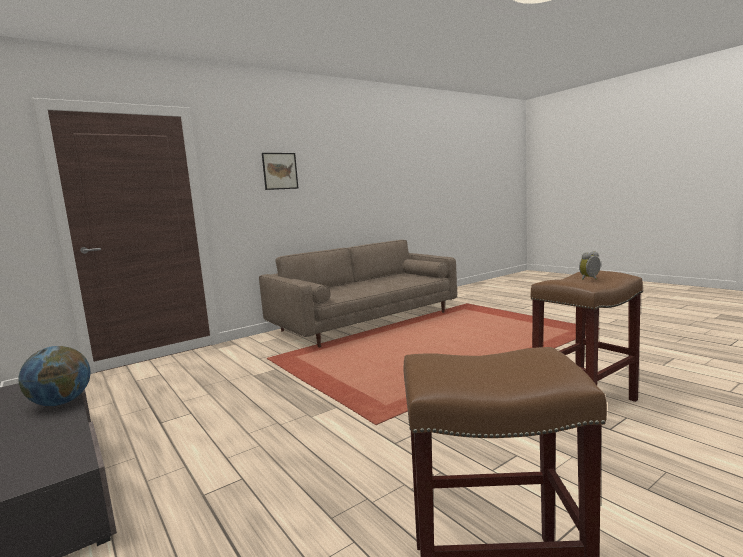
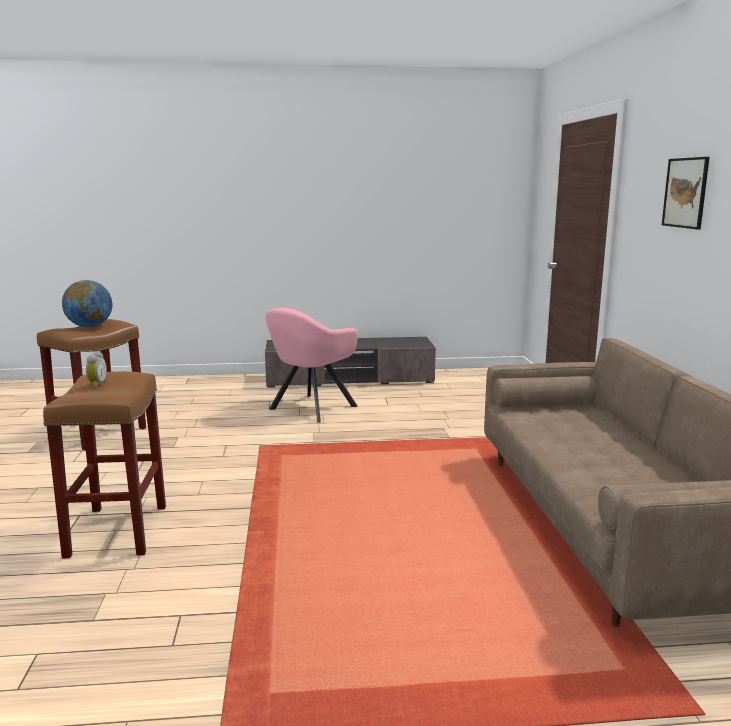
camera: 120 degrees right, 5 degrees up
(61, 403) = (367, 345): globe -> globe (89, 326)
(230, 448) = (309, 409): none -> pink armchair

